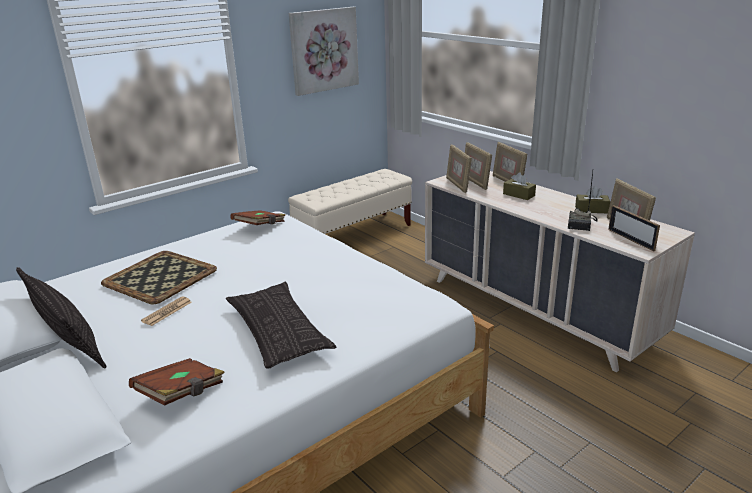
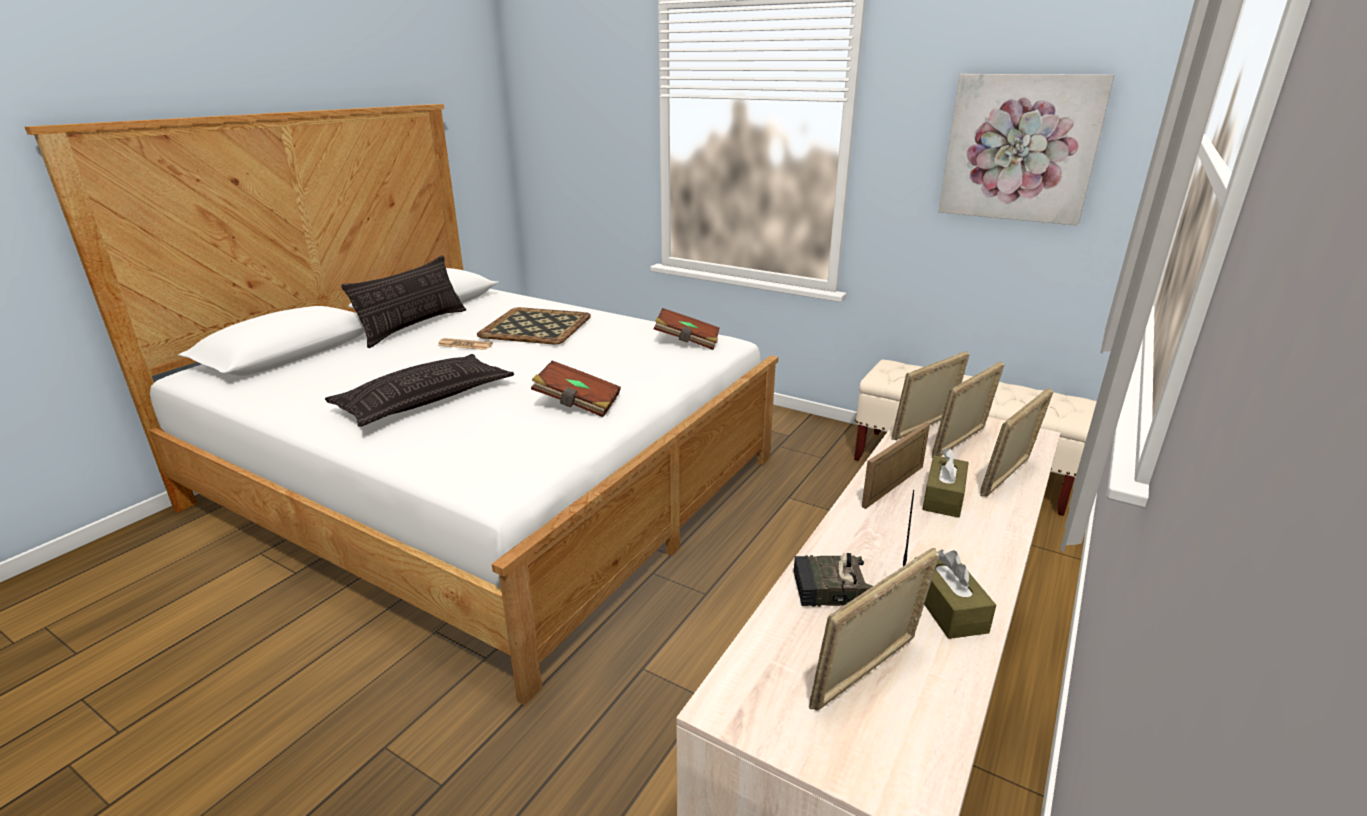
camera: 70 degrees right, 0 degrees up
(182, 394) = (317, 383): brown book -> brown book (577, 404)
(630, 239) = (790, 682): picture frame -> picture frame (893, 486)

